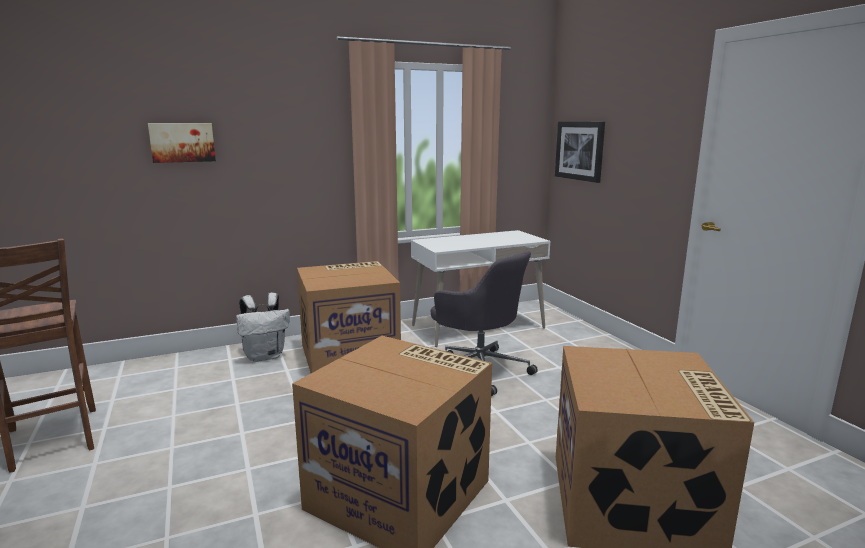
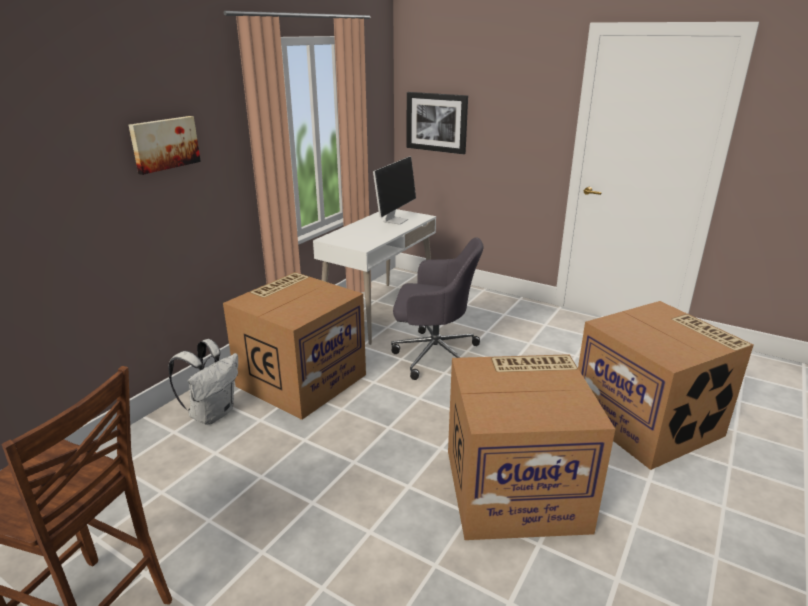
camera: 35 degrees left, 10 degrees up
(182, 142) = (55, 174): picture -> picture (164, 144)
(505, 238) = (395, 220): none -> monitor

